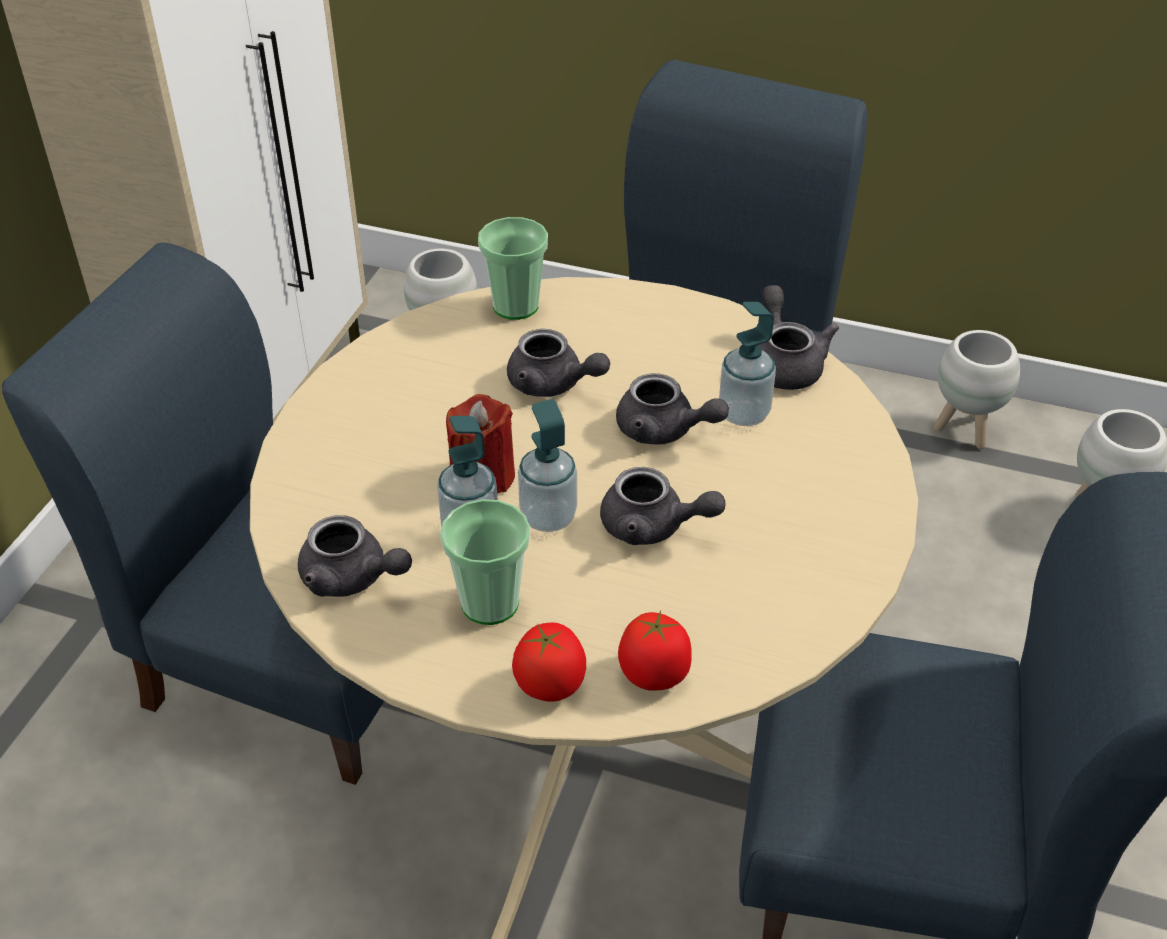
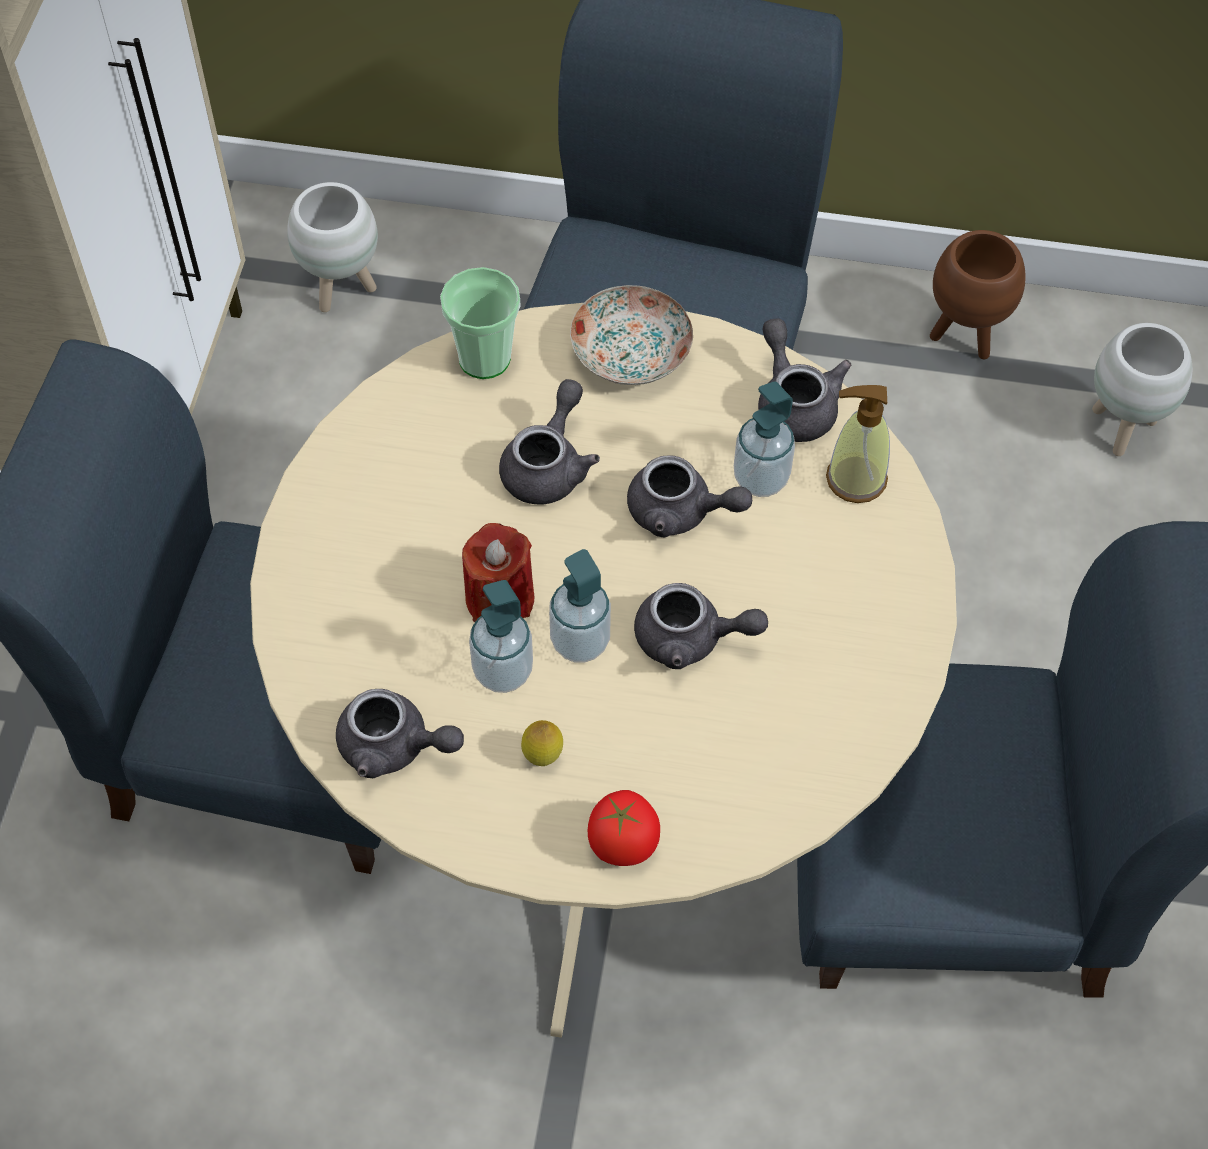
camera: 10 degrees left, 15 degrees up
(490, 603) = (542, 757): cup -> lemon
(553, 384) = (549, 465): grey teapot -> grey teapot turned 90 degrees counterclockwise
(646, 315) = (632, 353): none -> plate
(654, 674) = (723, 816): tomato -> none
(832, 423) = (855, 479): none -> soap dispenser
(965, 431) = (965, 337): white planter -> brown planter

